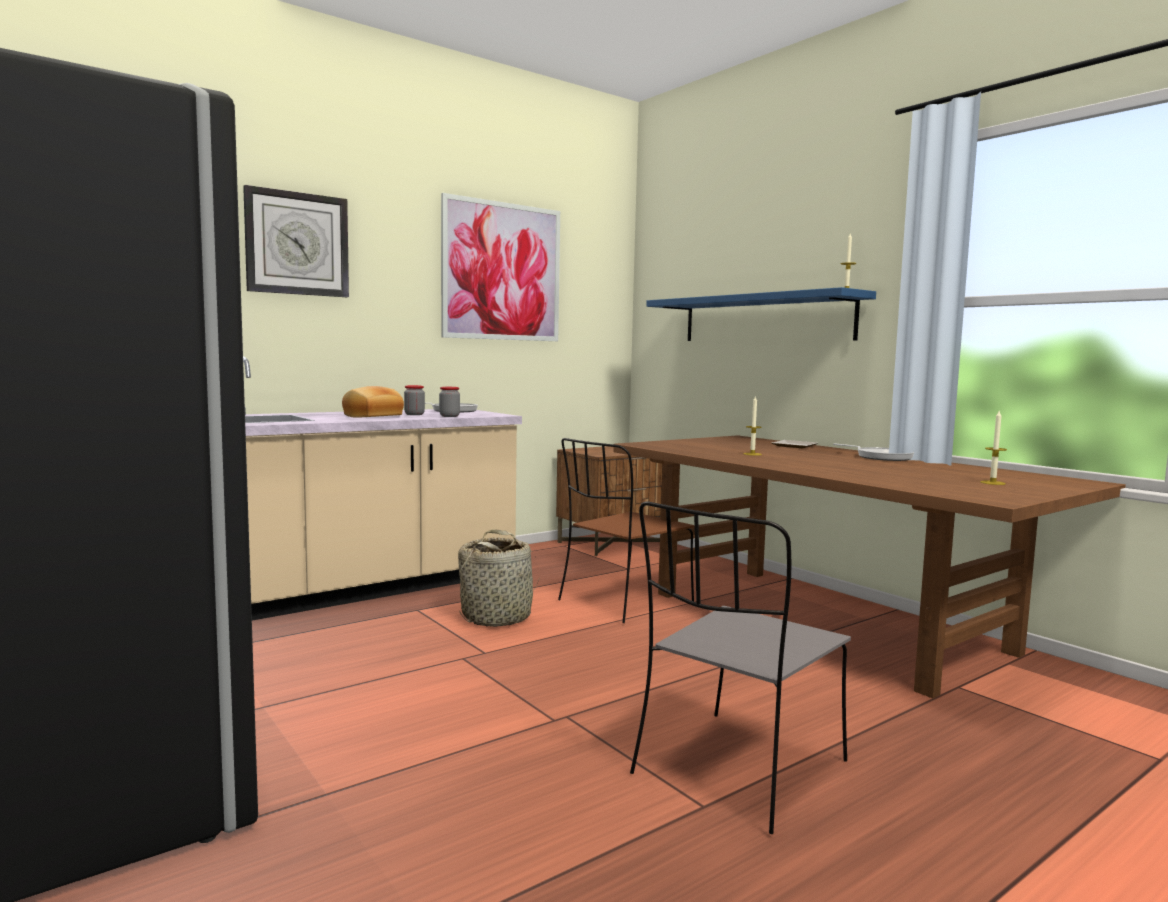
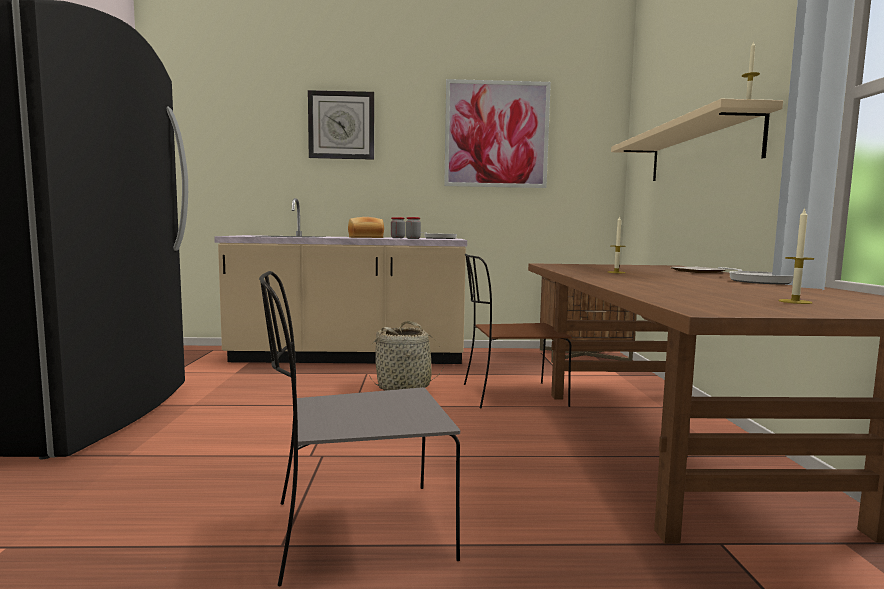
camera: 35 degrees right, 0 degrees up
(764, 319) = (700, 150): blue shelf -> beige shelf

